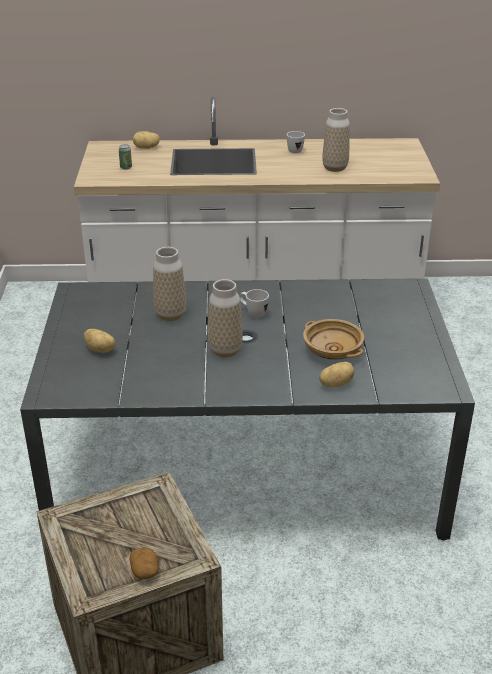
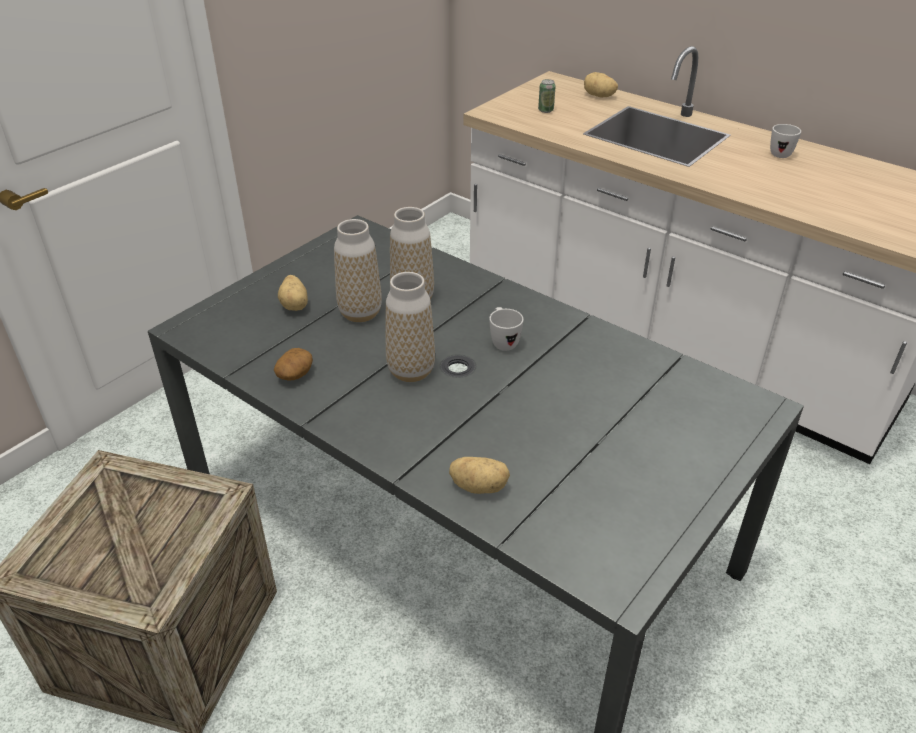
camera: 40 degrees right, 5 degrees up
(145, 570) = (92, 582): potato -> potato (295, 374)
(332, 351) = (532, 439): beige bowl -> none
(335, 168) = (809, 193): vase -> vase (360, 313)

